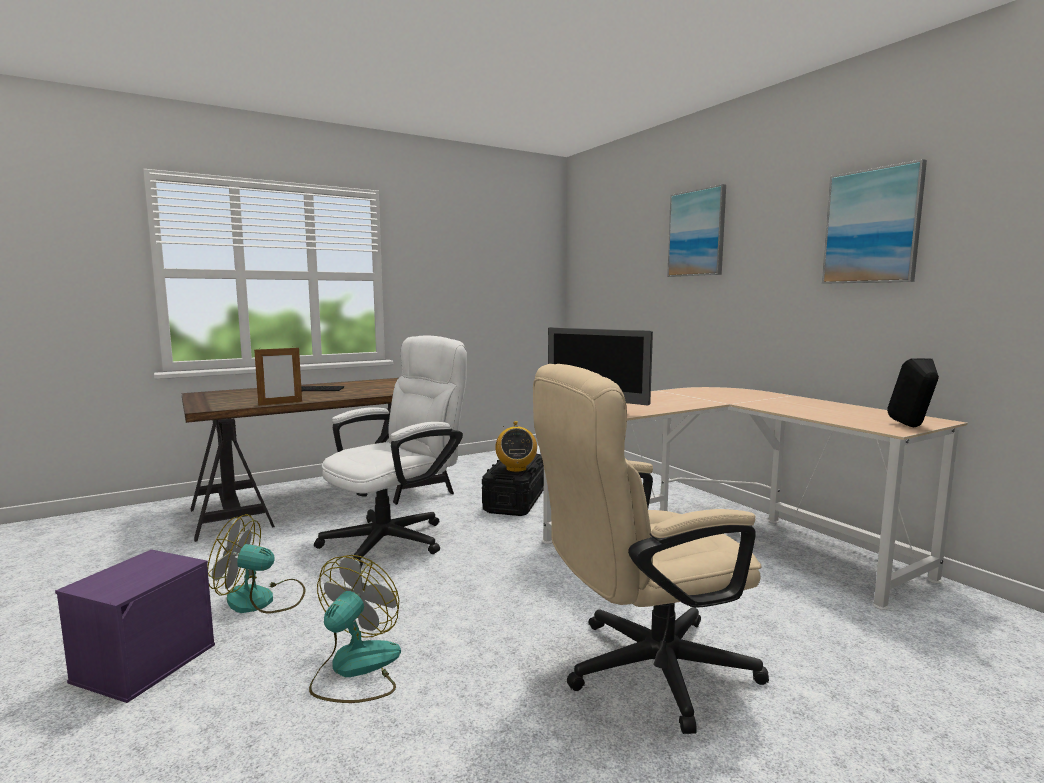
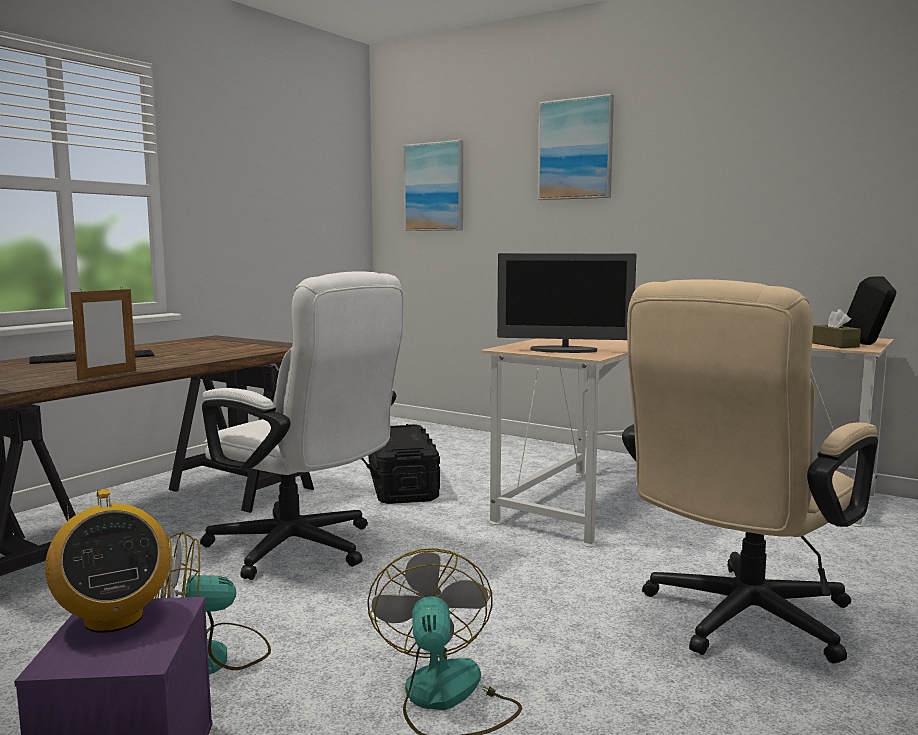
camera: 25 degrees left, 0 degrees up
(396, 538) = (304, 550): white office chair -> white office chair turned 105 degrees clockwise
(516, 469) = (413, 442): radio -> radio (113, 619)
(872, 226) = (789, 148): picture -> picture (434, 187)
(872, 424) = (834, 345): none -> brown tissue box

